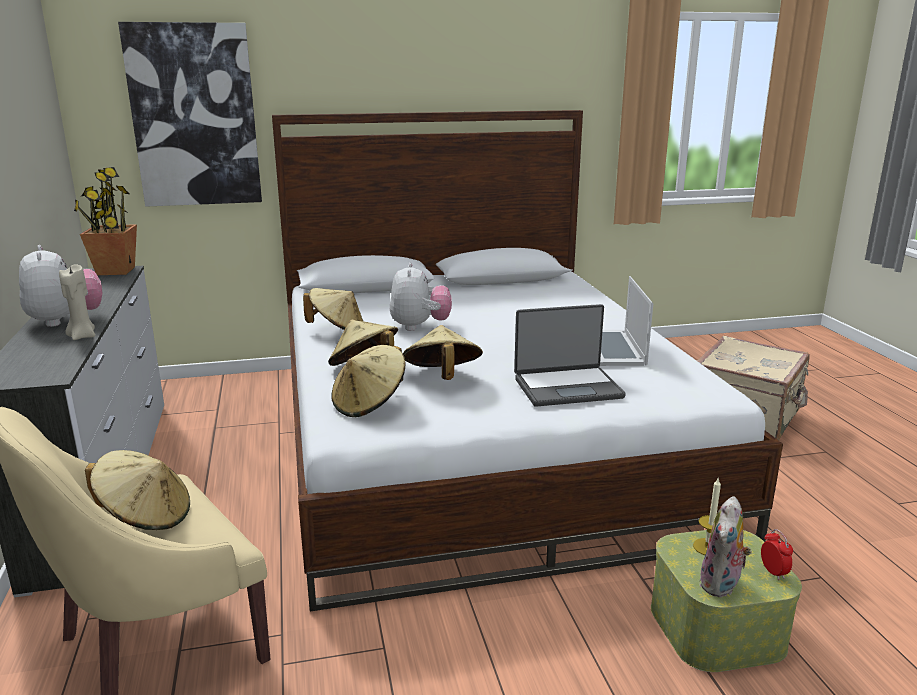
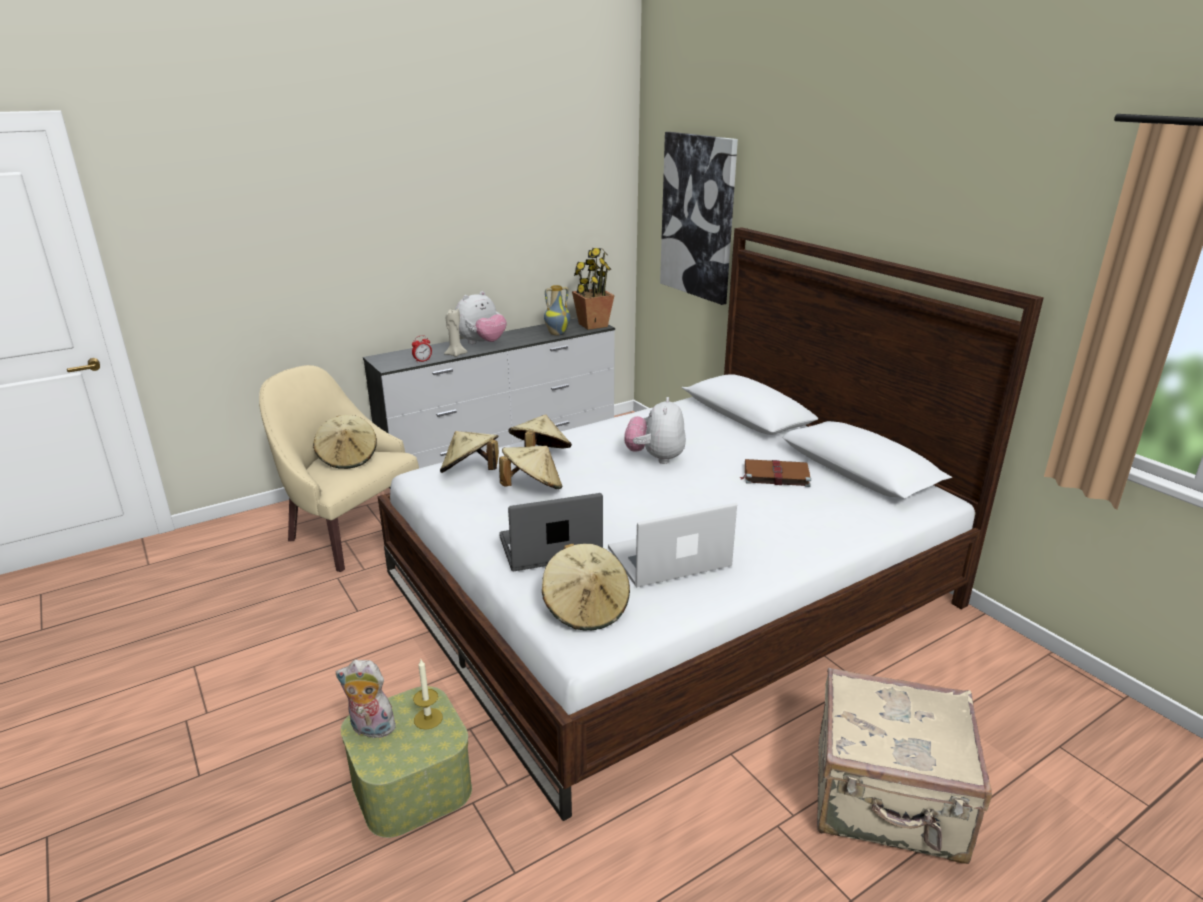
camera: 70 degrees right, 5 degrees up
(111, 286) = (557, 333): none -> vase
(338, 331) = (615, 429): beige hat -> beige hat (586, 609)
(420, 326) = (655, 458): plush toy -> plush toy turned 120 degrees clockwise
(490, 298) = (775, 475): none -> brown book
(567, 387) = (550, 549): laptop -> laptop turned 105 degrees clockwise
(773, 572) = (396, 764): alarm clock -> alarm clock (422, 361)

